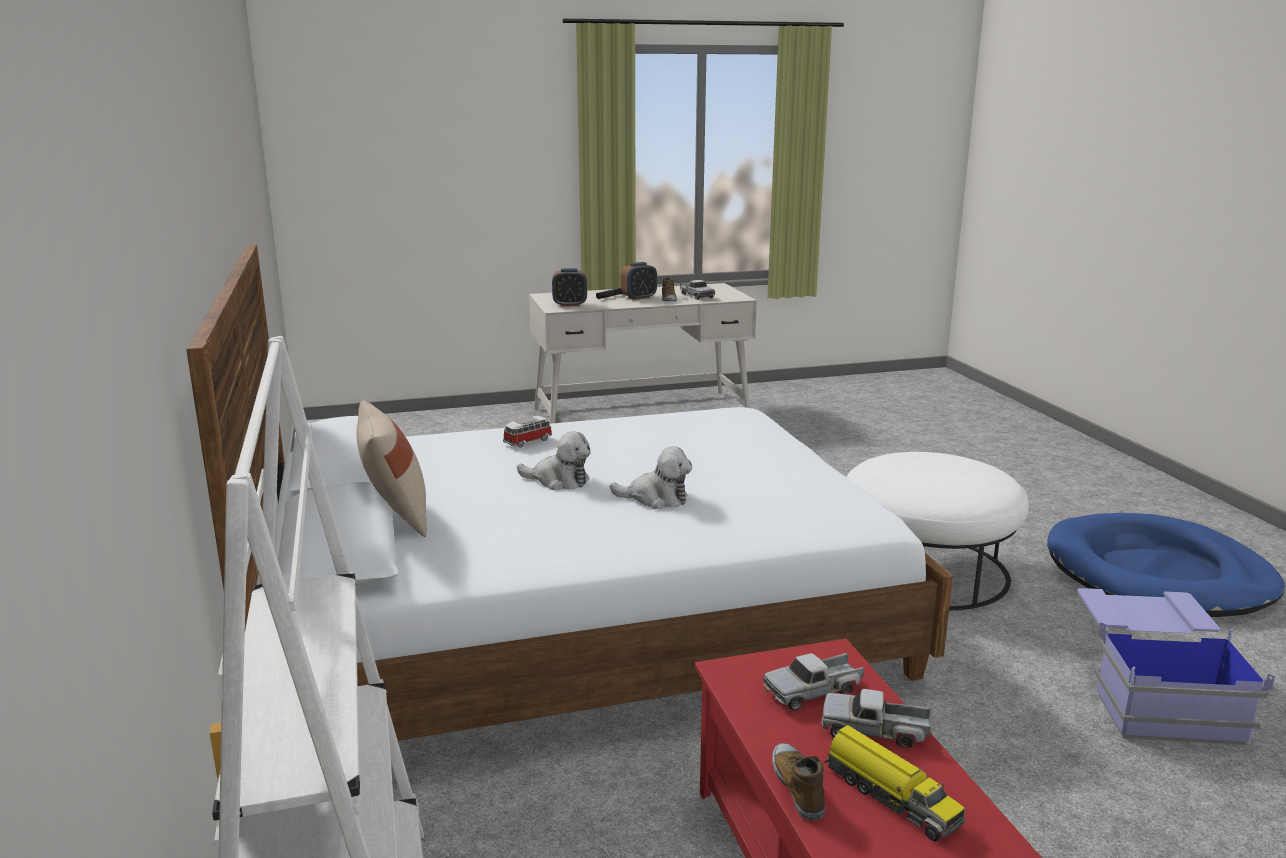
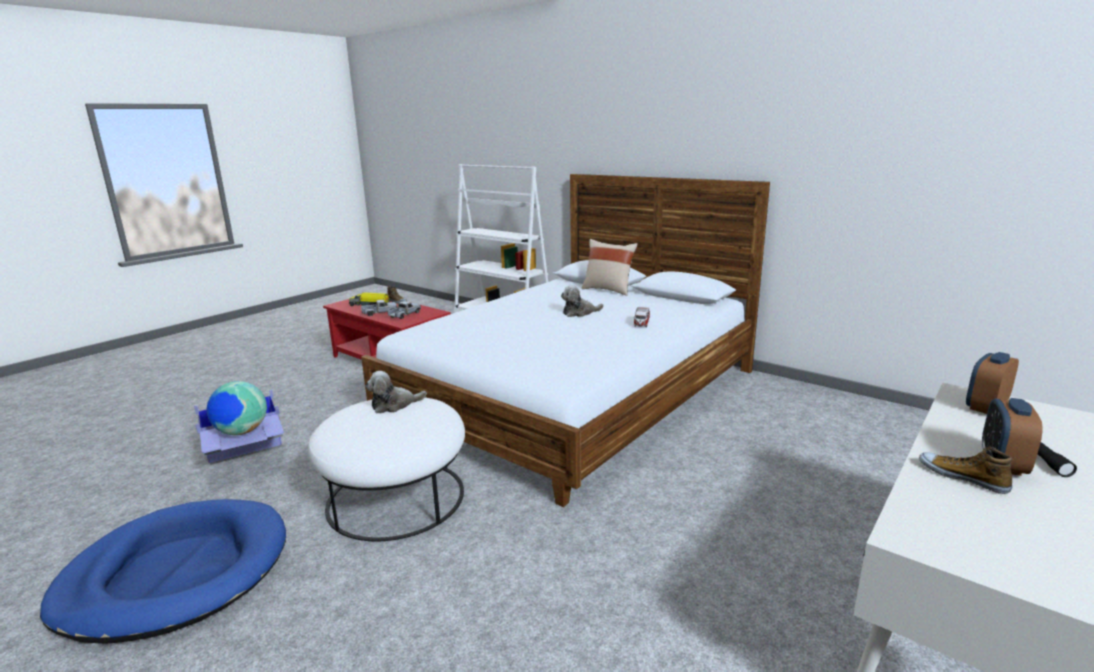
camera: 145 degrees right, 0 degrees up
(656, 498) = (519, 316): plush toy -> plush toy (394, 405)
(696, 296) = (973, 513): toy truck -> none
(1149, 617) = (241, 432): none -> globe

